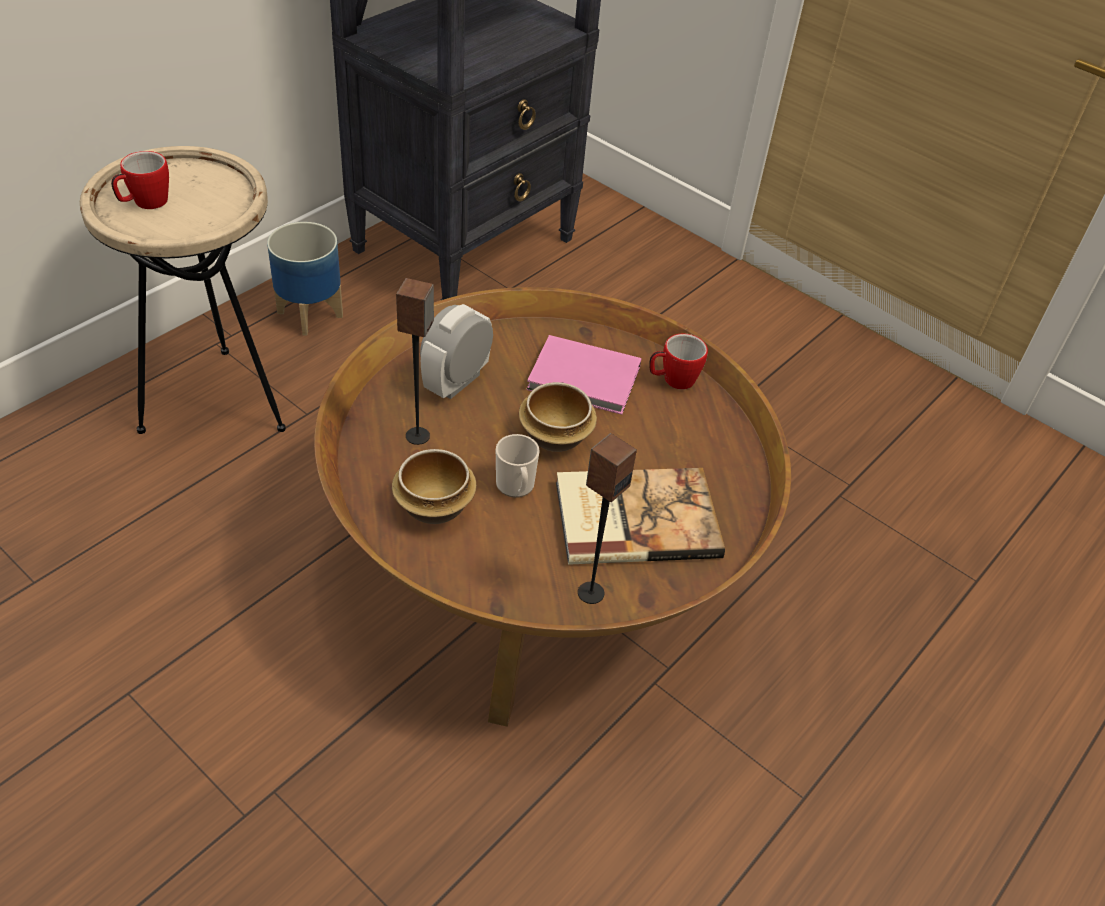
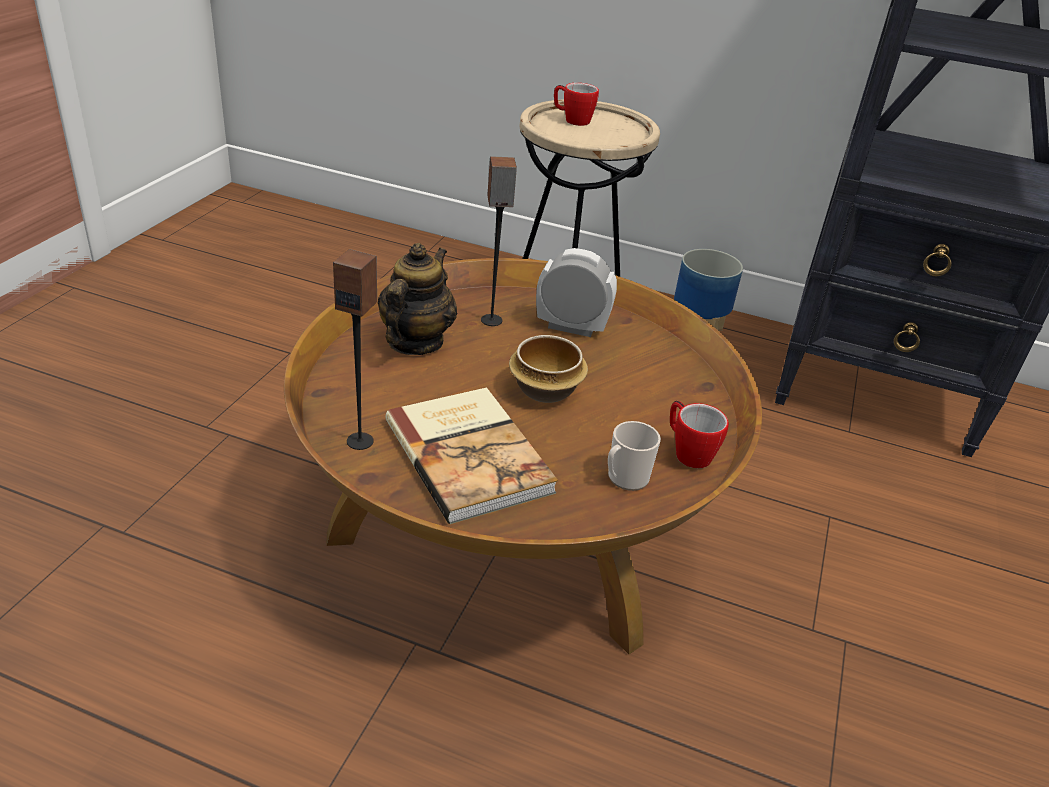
camera: 70 degrees right, 10 degrees down
(434, 508) = (415, 342): bowl -> teapot
(516, 487) = (465, 379): mug -> mug (624, 478)
(586, 380) = (637, 397): pink book -> none

